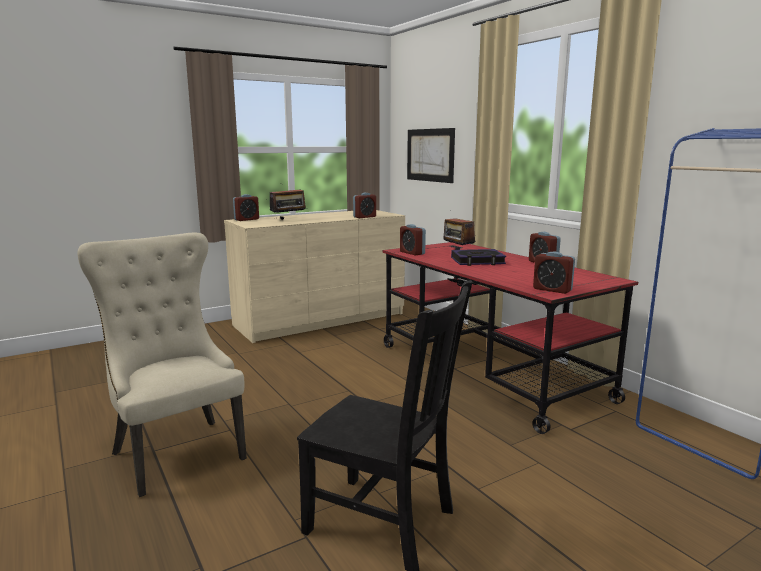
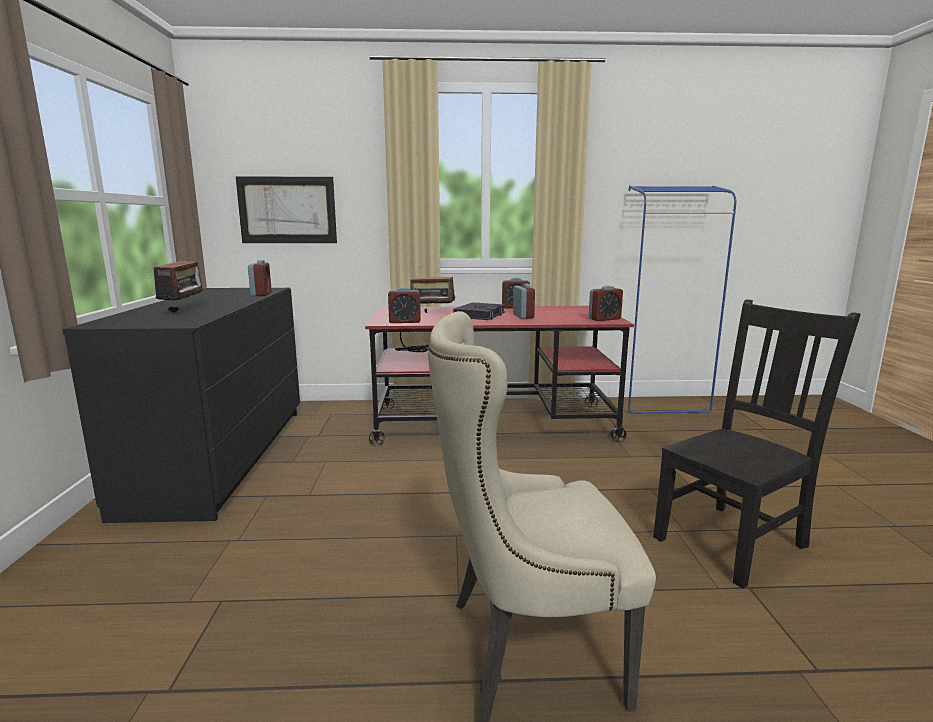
camera: 60 degrees left, 0 degrees up
(246, 219) = (110, 321): alarm clock -> alarm clock (523, 316)
(320, 319) = (221, 456): beige dresser -> black dresser

